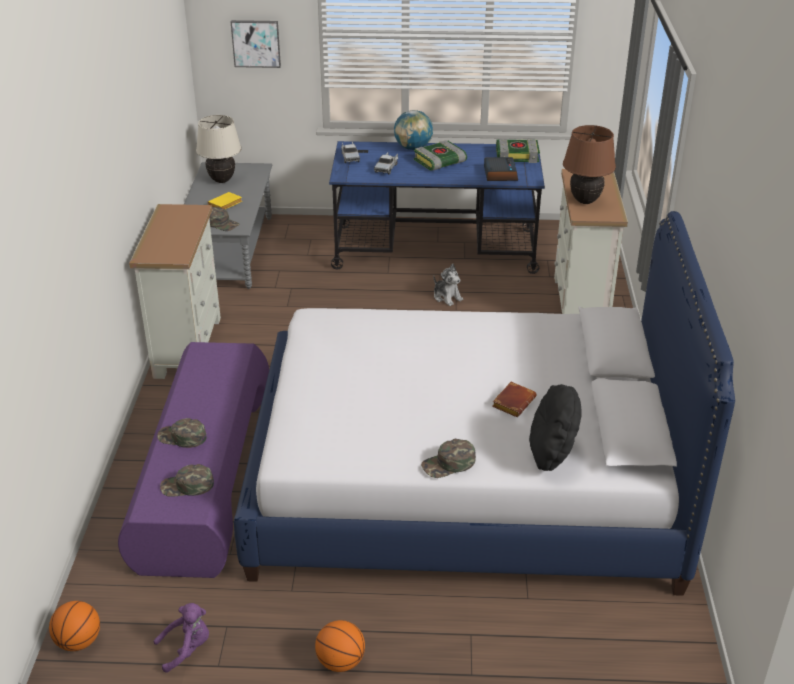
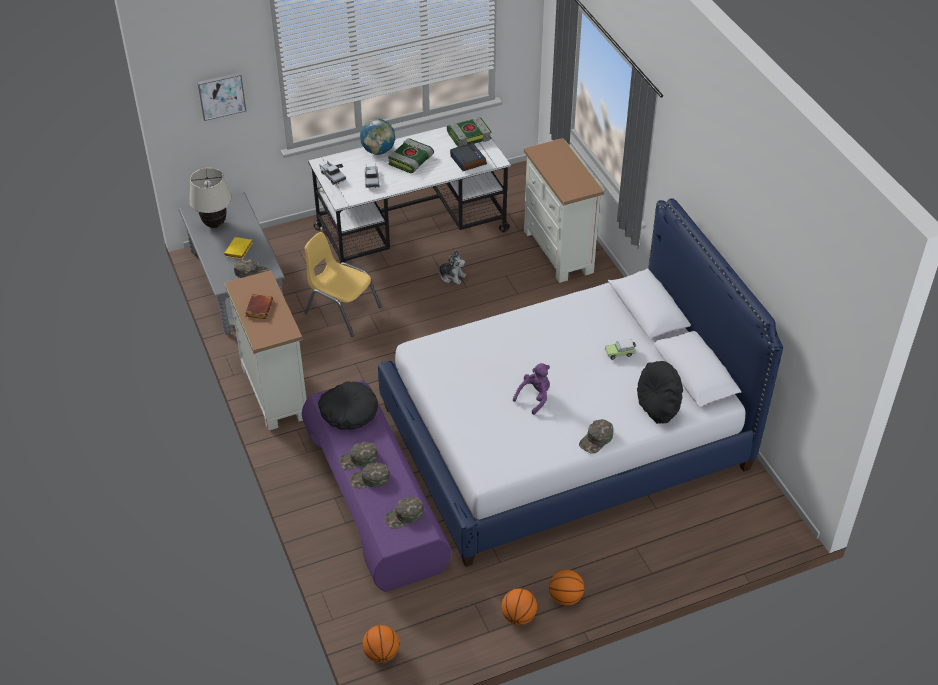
camera: 25 degrees left, 10 degrees up
(187, 414) = (358, 459): none -> green cap
(187, 649) = (459, 629): purple plush toy -> purple plush toy (534, 397)
(215, 369) = (349, 413): none -> black pillow
(267, 662) = (518, 616): none -> basketball
(311, 297) = (342, 310): none -> yellow chair
(434, 249) = (411, 230): blue desk -> white desk
(513, 402) = (607, 375): brown book -> brown book (258, 308)
(546, 384) = (620, 353): none -> toy car
(585, 201) = (561, 178): brown table lamp -> none

